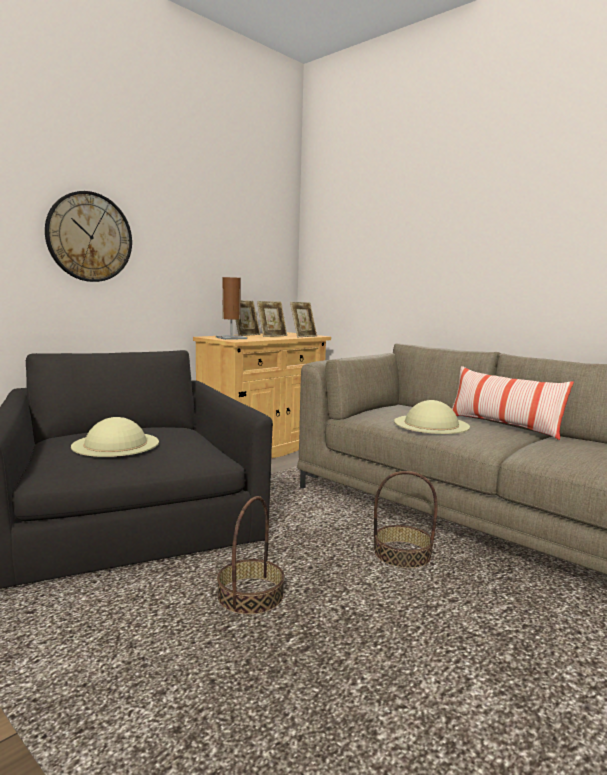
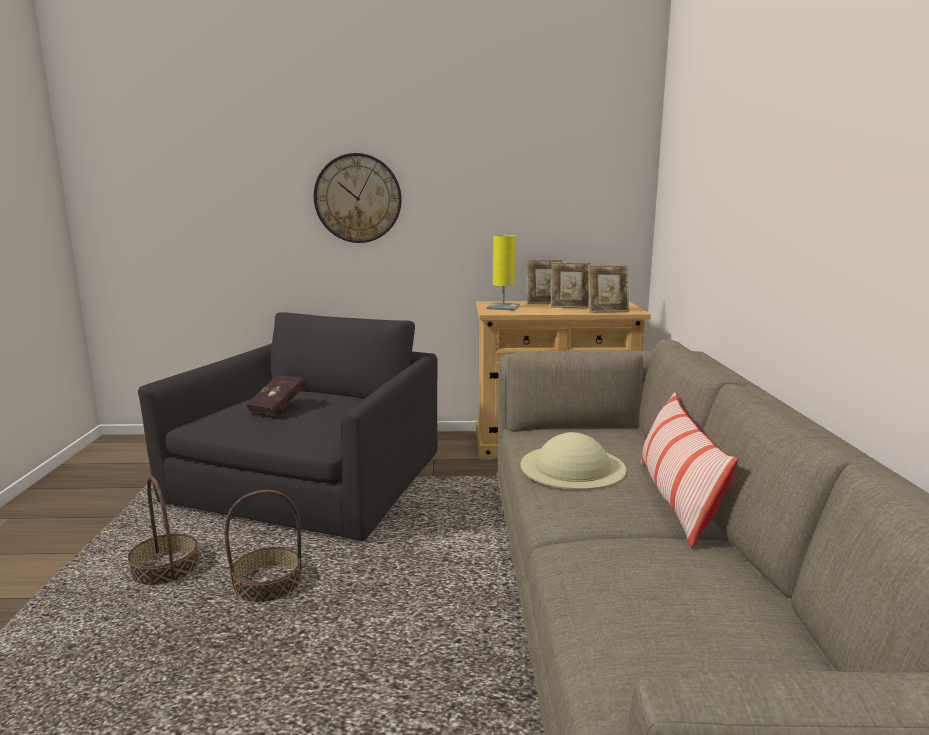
camera: 45 degrees right, 5 degrees up
(116, 444) = (280, 408): beige hat -> red book
(231, 338) = (503, 307): brown table lamp -> yellow table lamp
(402, 555) = (451, 617): basket -> basket (165, 569)

